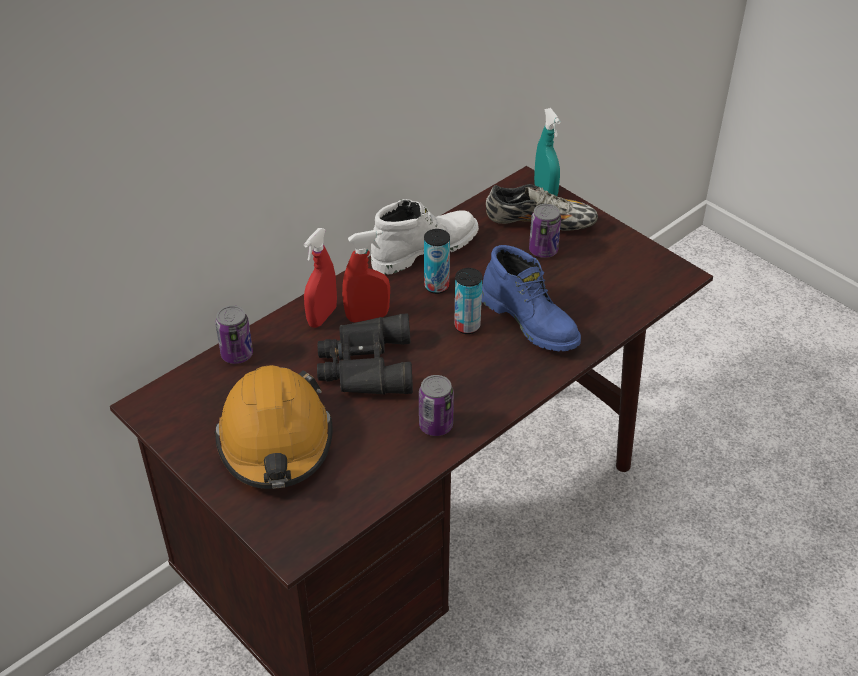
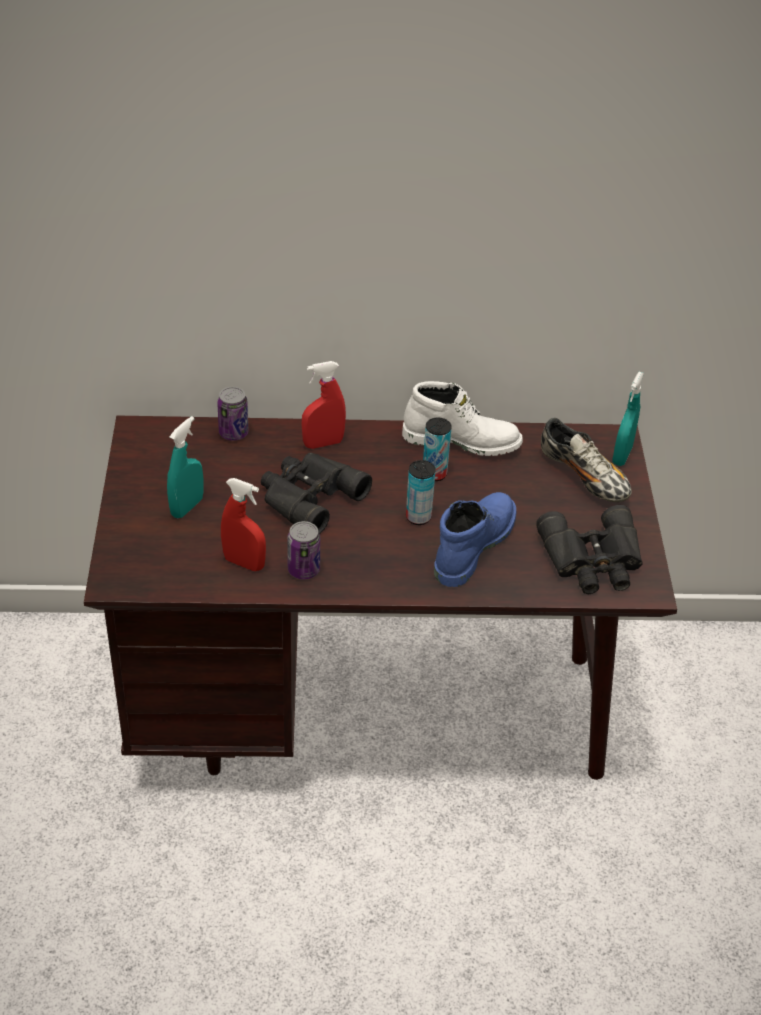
camera: 40 degrees right, 0 degrees up
(275, 441) = (187, 507): orange hard hat -> turquoise spray bottle
(367, 316) = (355, 463): red spray bottle -> red spray bottle (244, 563)
(531, 321) = (472, 545): blue boot -> blue boot turned 150 degrees counterclockwise
(543, 250) = (556, 499): can -> none
(622, 278) = (593, 561): none -> black binoculars

